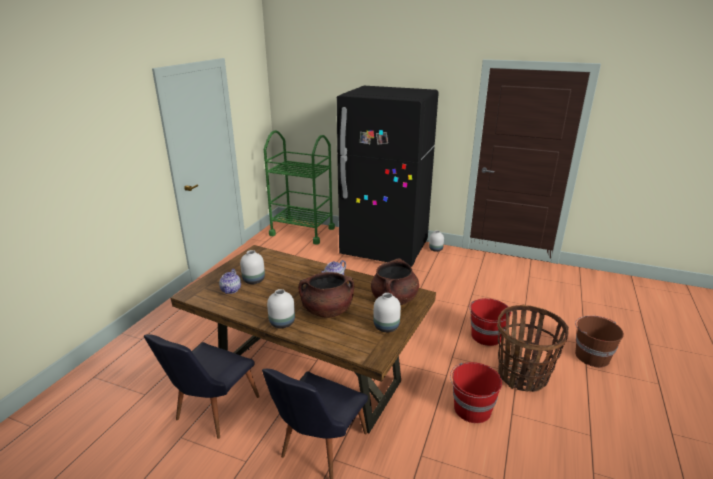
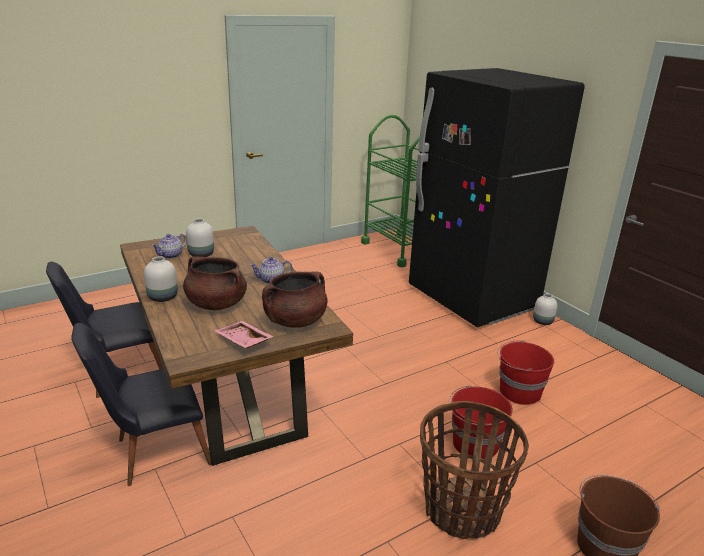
camera: 35 degrees right, 0 degrees up
(386, 327) = (242, 341): white vase -> pink tray
(472, 409) = (346, 508): red bucket -> red bucket (518, 392)

